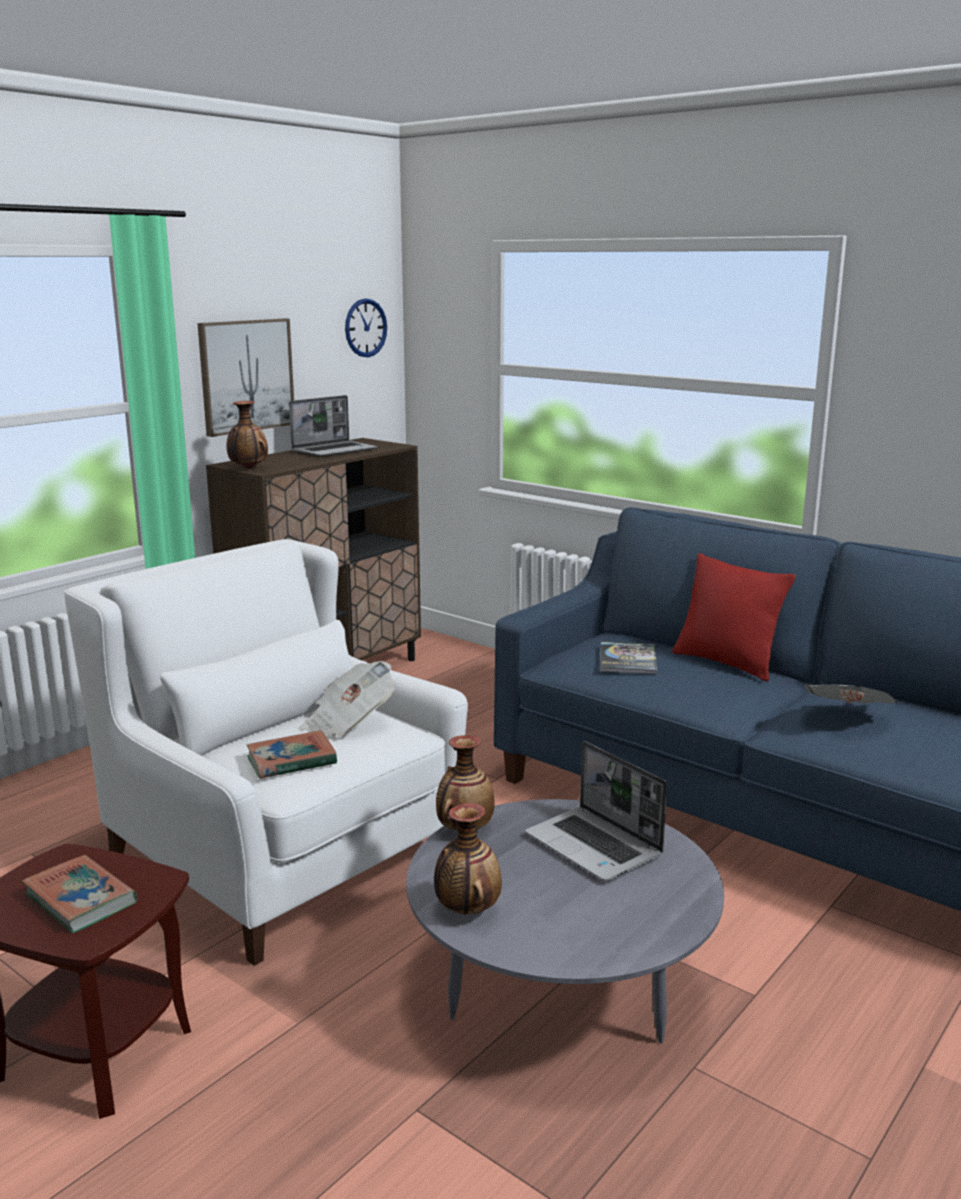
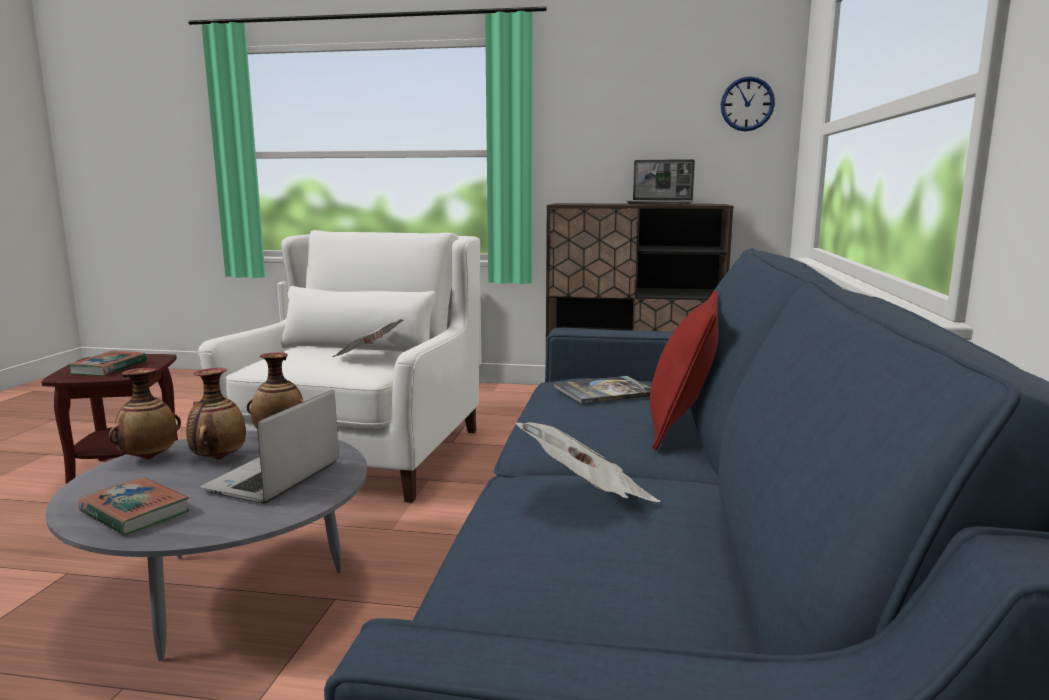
camera: 60 degrees right, 5 degrees down
(246, 376) = (606, 138): picture -> none
(248, 468) = (561, 203): vase -> vase (218, 458)
(291, 760) = (292, 358): book -> book (135, 512)

